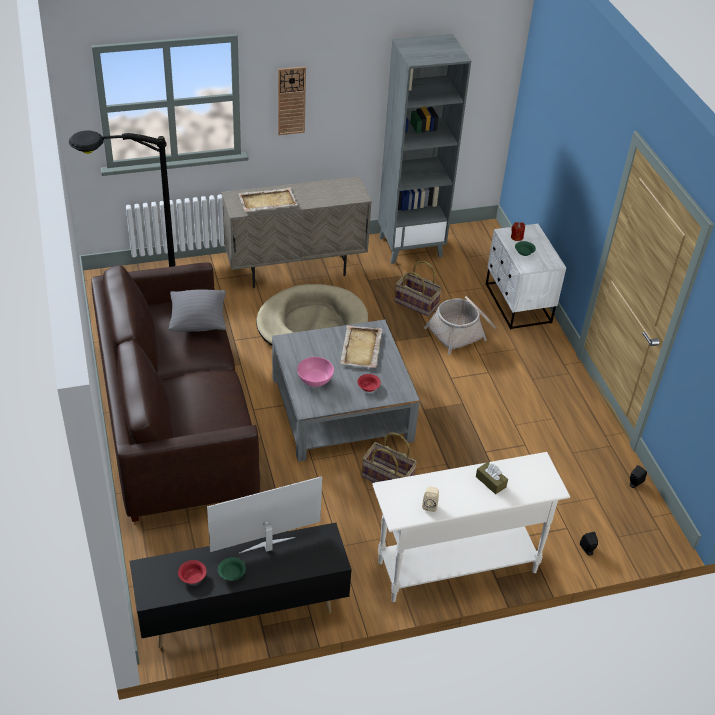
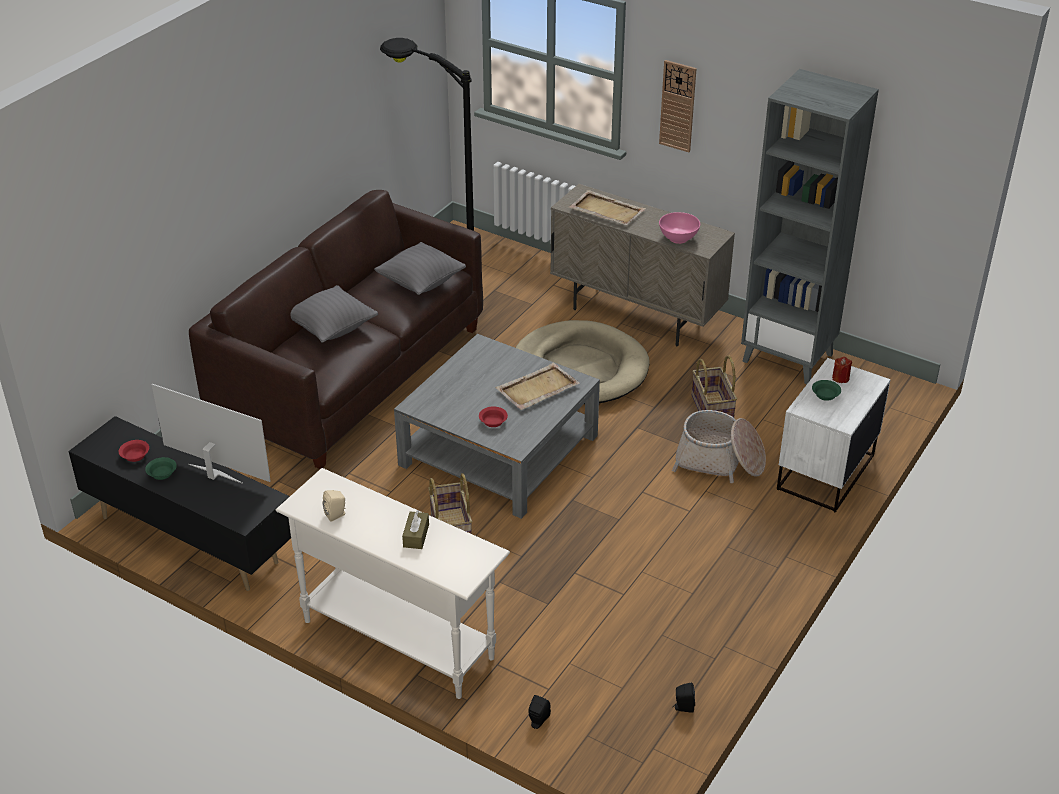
camera: 50 degrees right, 5 degrees down
(190, 391) = (332, 329): none -> grey pillow
(315, 381) = (455, 389): pink bowl -> pink bowl (678, 238)

